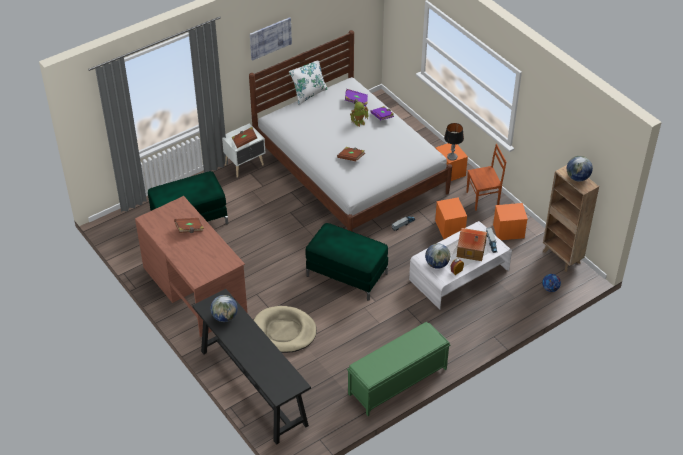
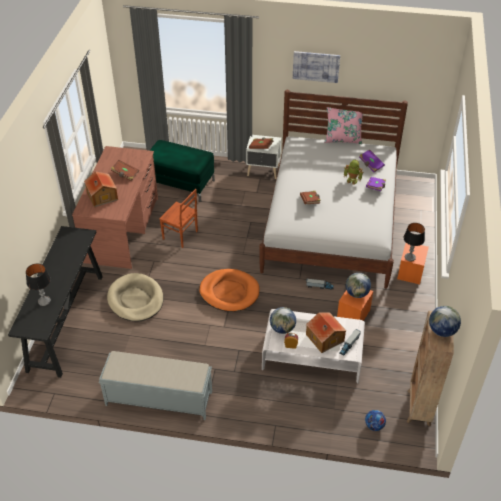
camera: 45 degrees right, 0 degrees up
(197, 259) = (102, 196): none -> toy house
(225, 317) = (67, 248): globe -> globe (357, 293)
(267, 364) = (44, 301): none -> table lamp
(308, 94) = (343, 139): white pillow -> pink pillow
(346, 274) = (229, 292): green ottoman -> orange dog bed
(397, 382) = (158, 398): green bench -> grey bench
(483, 199) = (410, 312): brown chair -> brown chair (180, 236)
(508, 231) = (398, 352): orange storage box -> none

